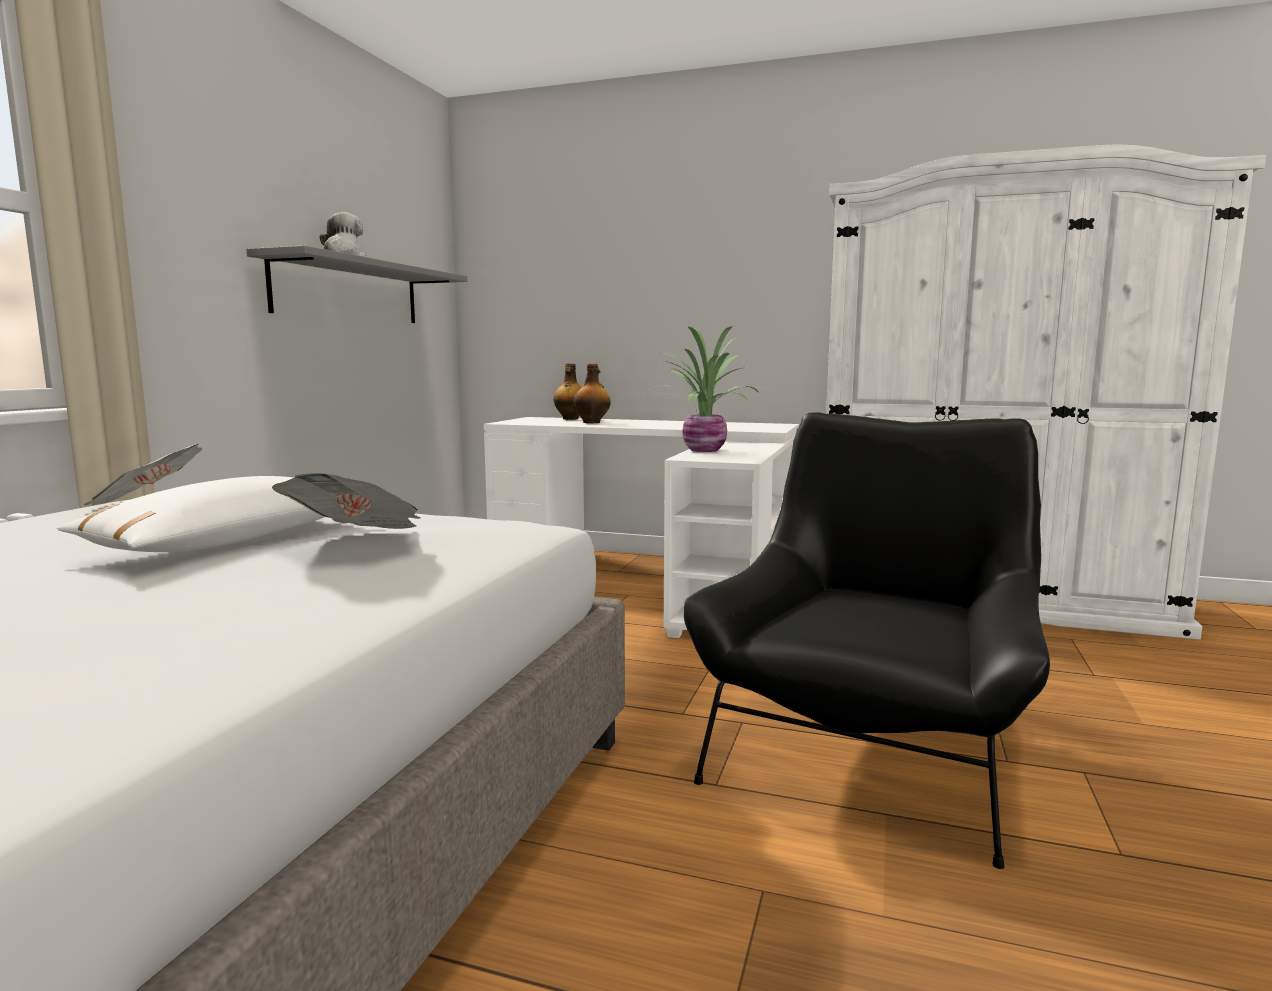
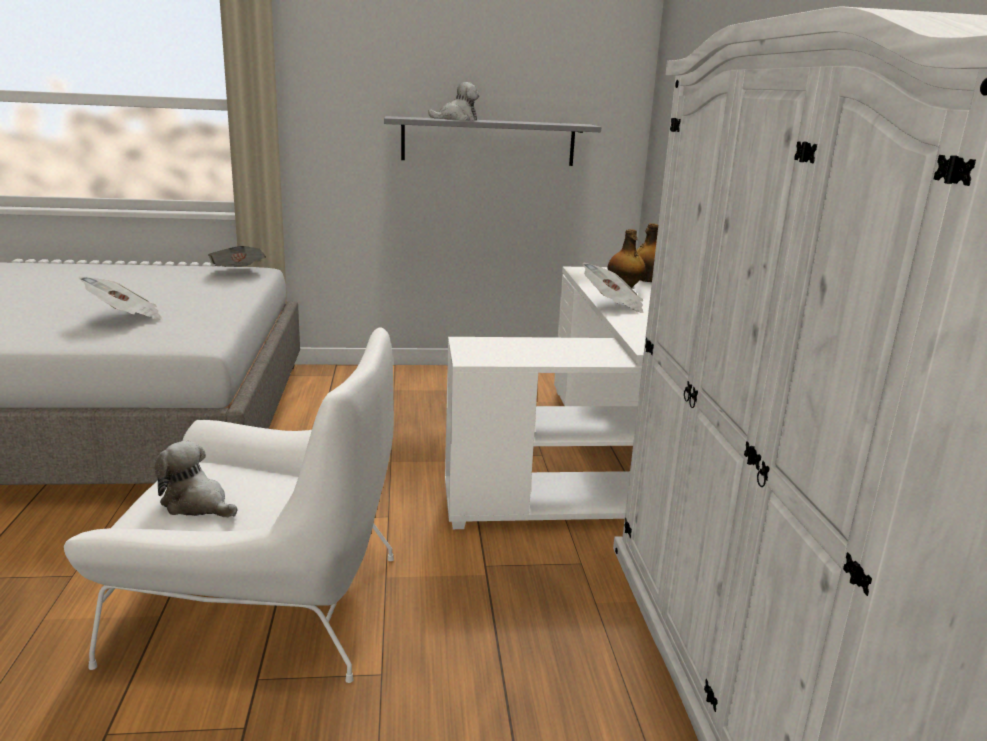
camera: 65 degrees right, 10 degrees up
(232, 541) = (148, 301): white pillow -> none
(644, 426) = (613, 306): none -> newspaper
(702, 450) = (525, 342): potted plant -> none
(869, 748) = (261, 604): black armchair -> white armchair
(886, 633) = (197, 504): none -> plush toy

